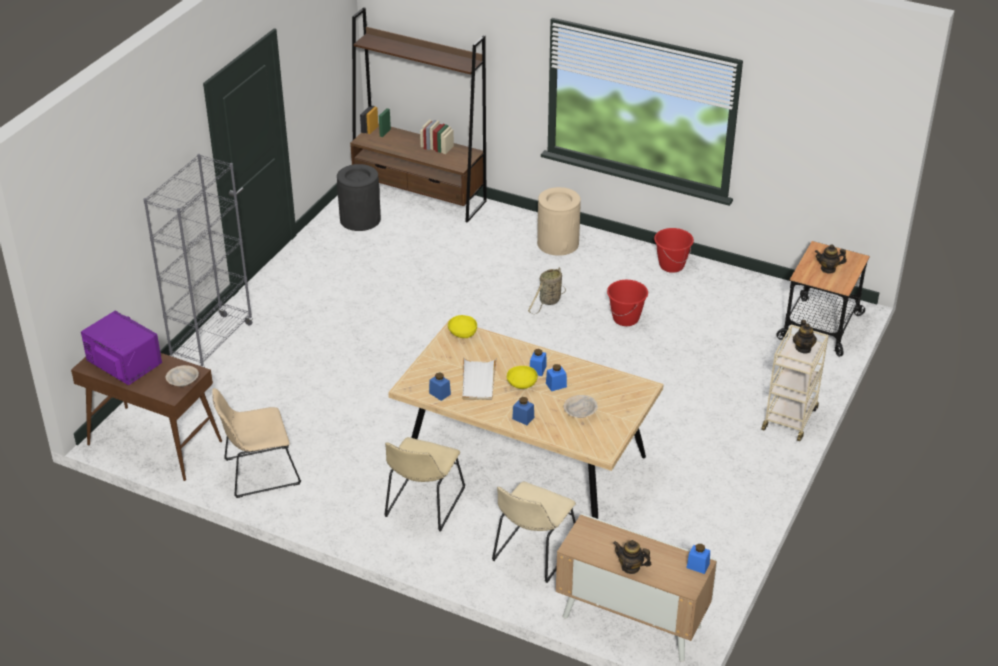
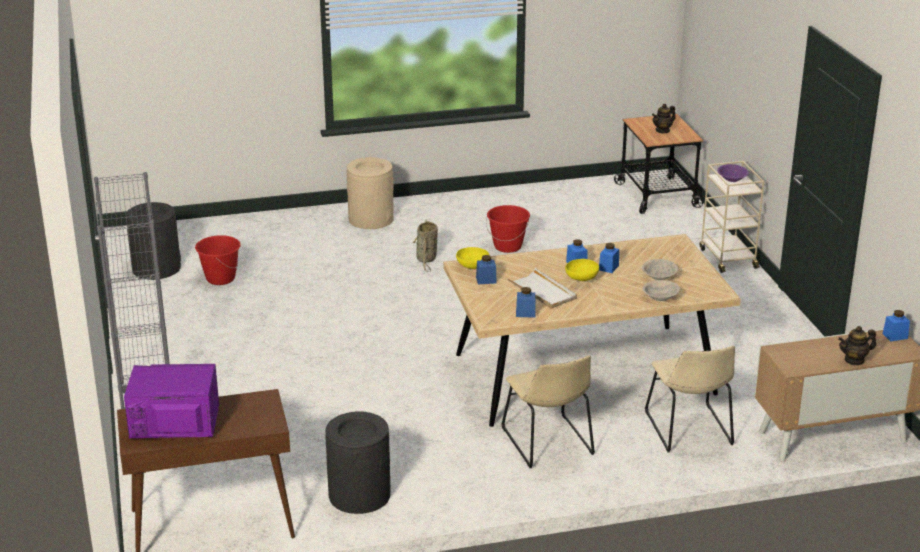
camera: 40 degrees left, 10 degrees down
(183, 382) = (267, 410): beige bowl -> beige bowl (660, 298)
(258, 472) = (359, 495): beige chair -> black trash can
(419, 196) = (189, 231): brown bookcase -> none
(523, 418) = (622, 299): blue jar -> blue jar (486, 280)
(671, 265) = (487, 200): red bucket -> red bucket (220, 278)
(803, 348) = (732, 179): teapot -> purple bowl

